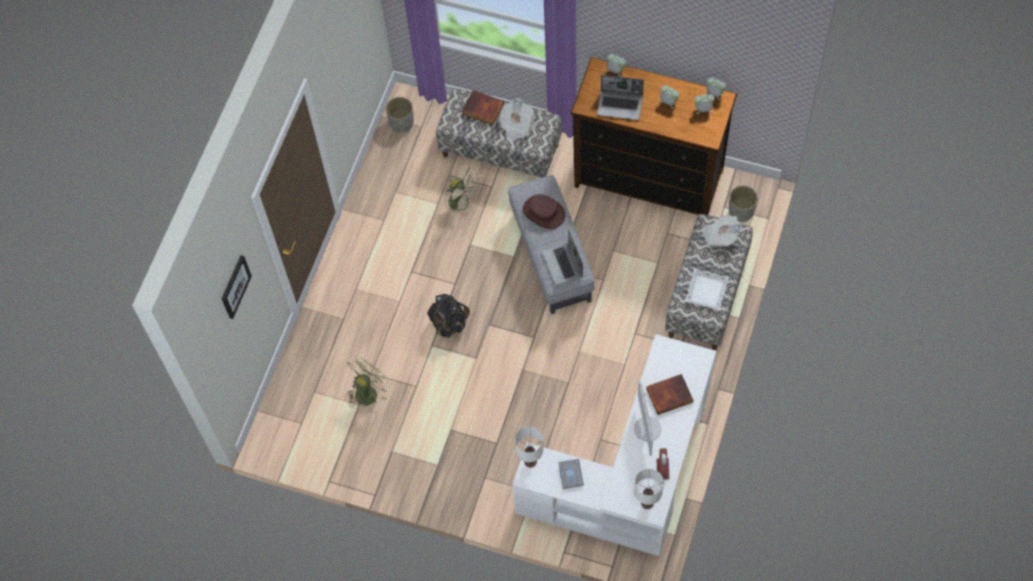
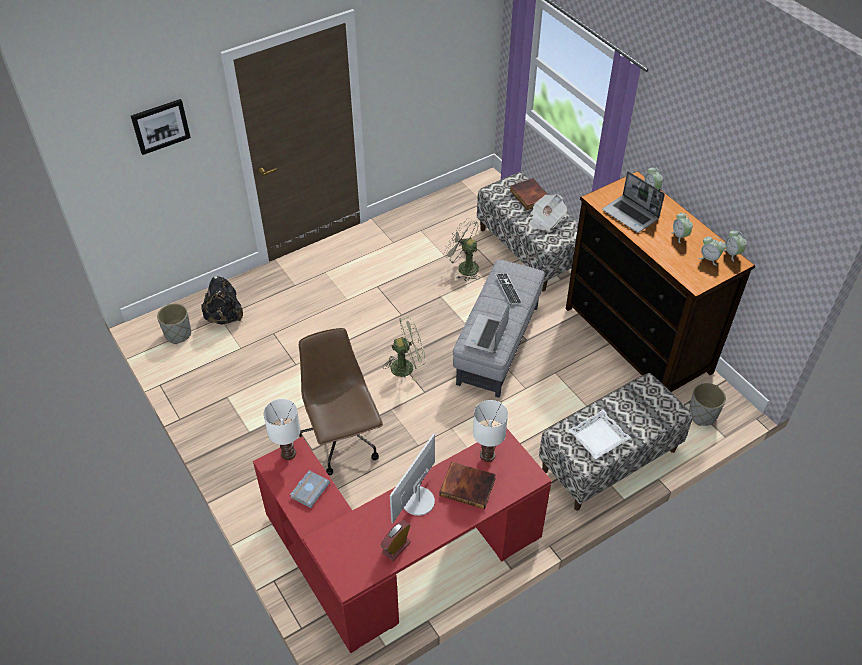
camera: 35 degrees right, 15 degrees down
(368, 391) = (258, 343): green fan -> green fan (407, 366)
(401, 122) = (471, 192): grey planter -> grey planter (178, 334)
(449, 323) = (367, 338): black backpack -> black backpack (225, 316)
(463, 204) = (463, 267): beige fan -> beige fan turned 135 degrees clockwise
(512, 420) = (343, 441): none -> brown office chair
(543, 212) = (508, 289): brown hat -> keyboard
(631, 475) = (397, 560): white desk -> red desk
(647, 503) = (349, 567): white table lamp -> white table lamp (486, 455)
(720, 236) = (653, 401): newspaper -> none

